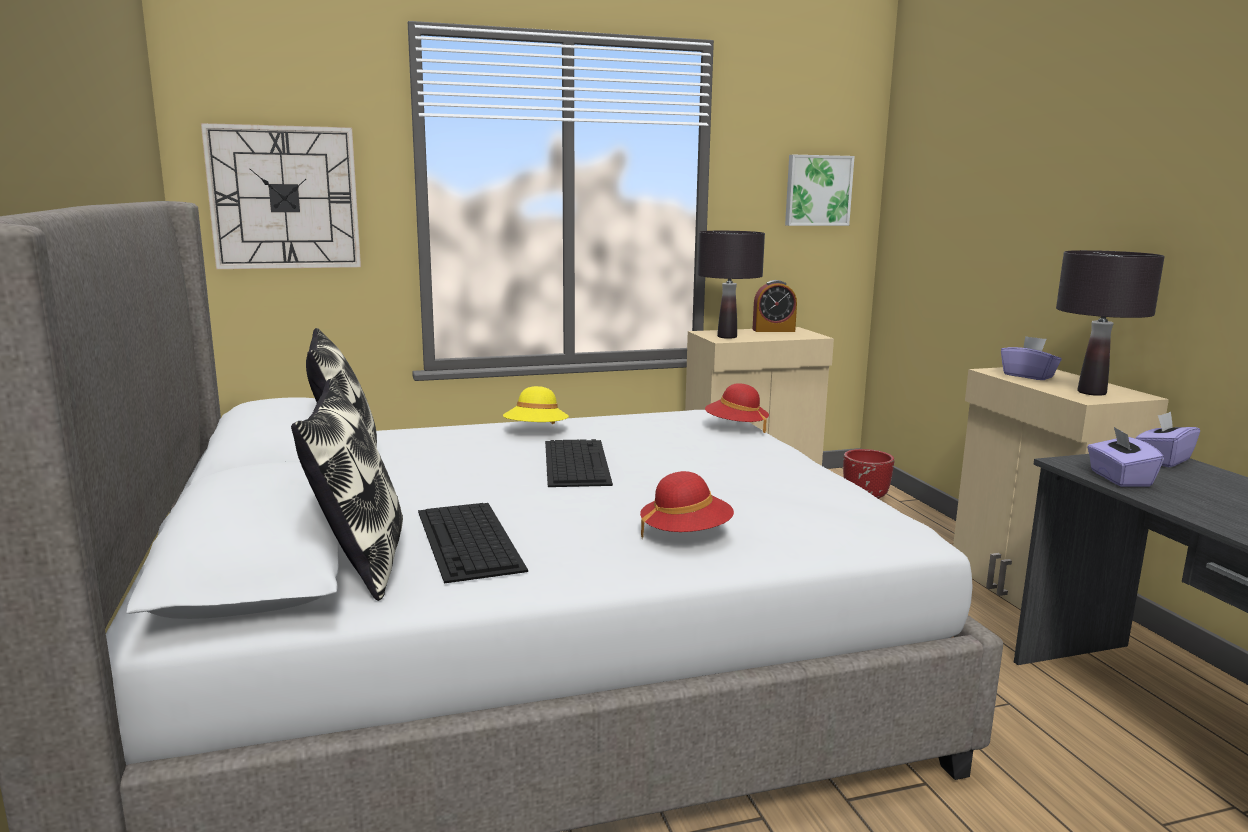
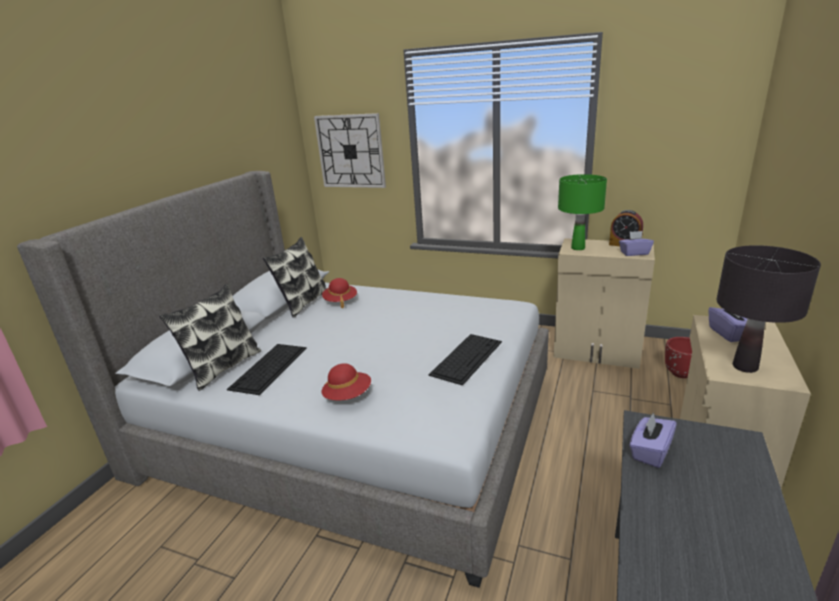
camera: 40 degrees right, 10 degrees up
(536, 432) = (401, 301): yellow hat -> none
(575, 462) = (381, 329): keyboard -> keyboard (467, 357)
(727, 337) = (578, 248): black table lamp -> green table lamp
(736, 427) = (504, 322): red hat -> red hat (340, 301)
(817, 190) = (690, 139): picture -> none
(1162, 460) = (733, 447): purple tissue box -> purple tissue box (634, 253)

